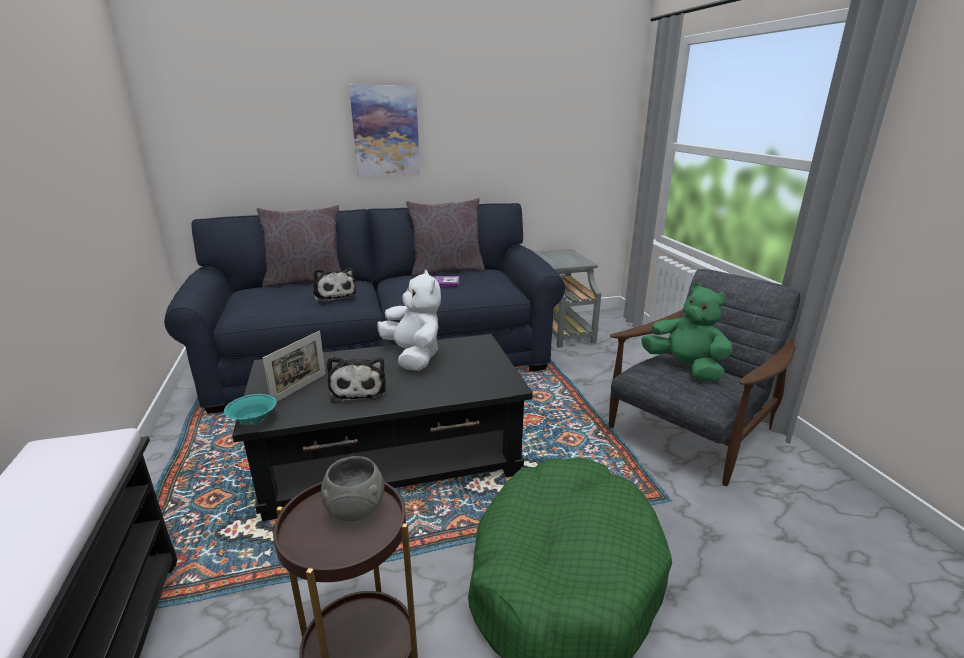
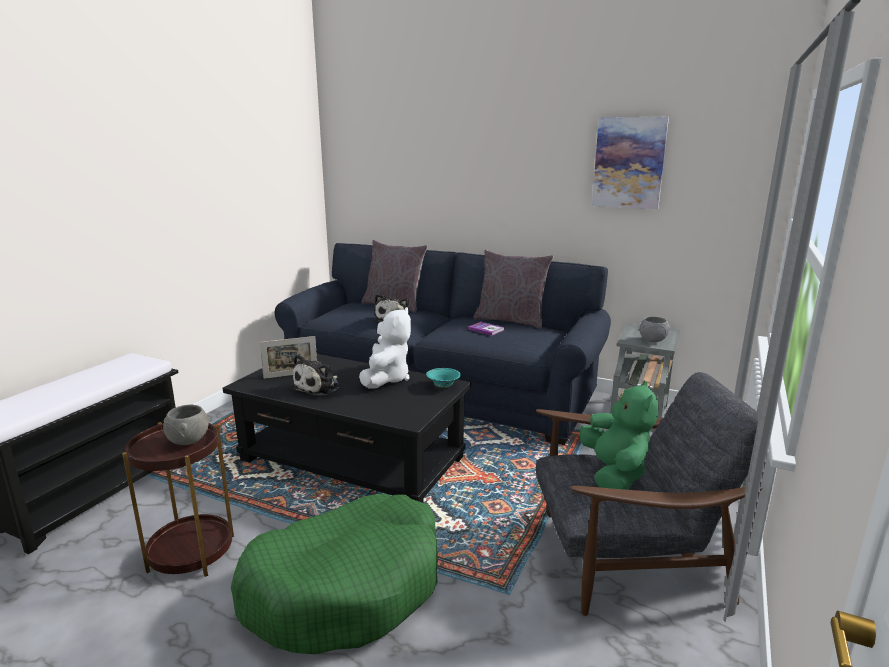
camera: 40 degrees right, 5 degrees down
(253, 422) = (240, 384): turquoise bowl -> turquoise bowl (443, 386)
(385, 131) = (490, 185): picture -> picture (629, 163)
(573, 261) = (653, 341): none -> grey bowl

